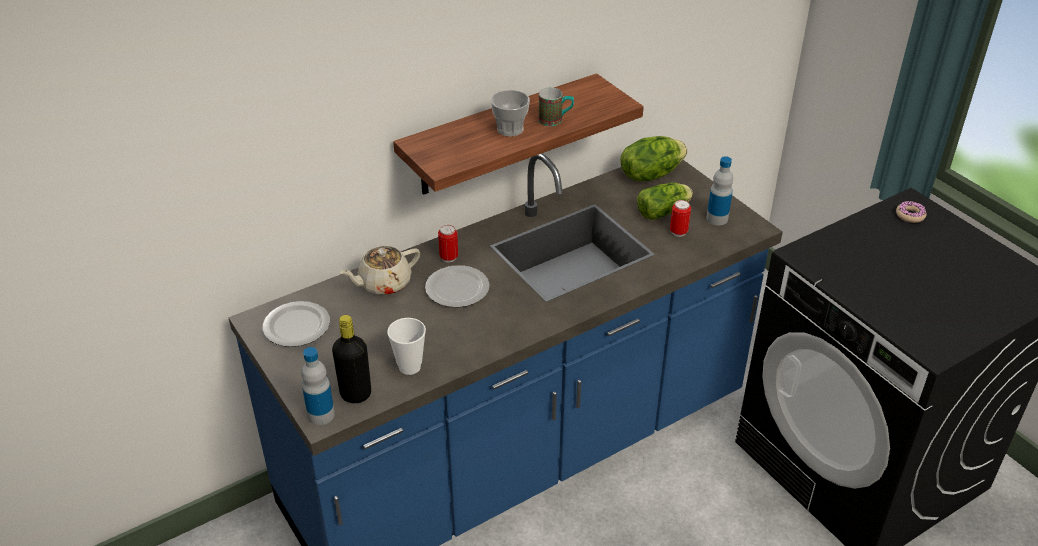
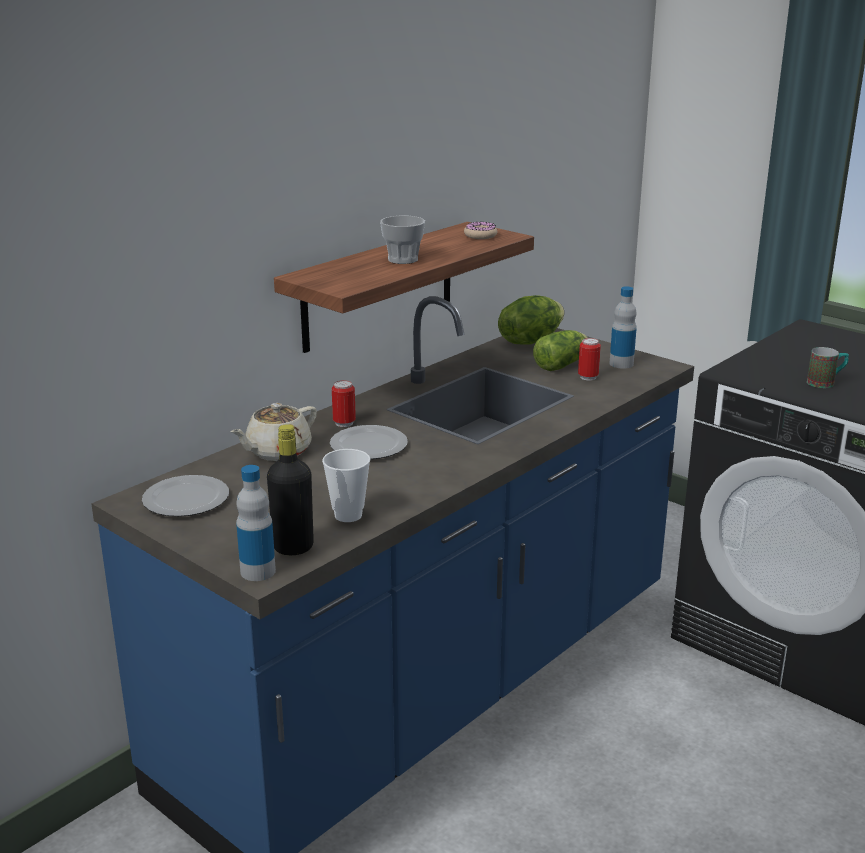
camera: 15 degrees left, 15 degrees down
(555, 120) = (448, 250): mug -> mug (826, 383)
(910, 215) = (814, 336): donut -> donut (480, 235)

